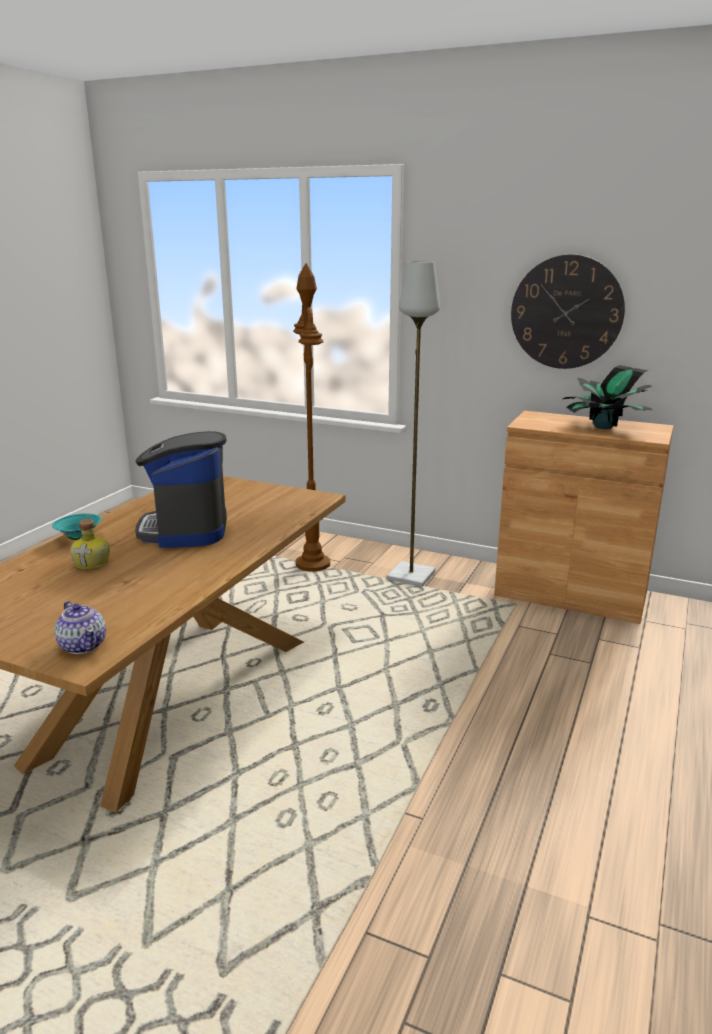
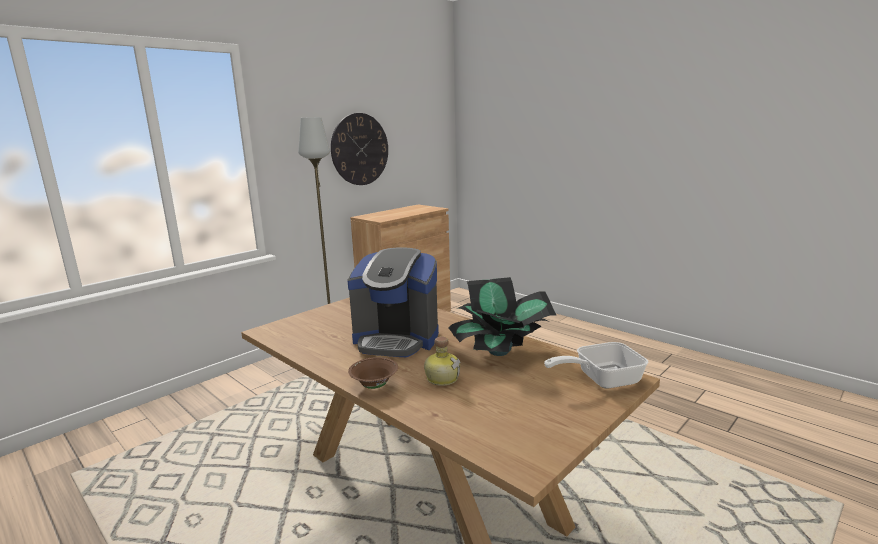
camera: 70 degrees left, 5 degrees down
(79, 538) = (374, 385): turquoise bowl -> brown bowl
(83, 645) = (601, 379): teapot -> frying pan
(312, 564) = (268, 392): brown floor lamp -> none
(604, 427) = (407, 211): potted plant -> potted plant (500, 351)

